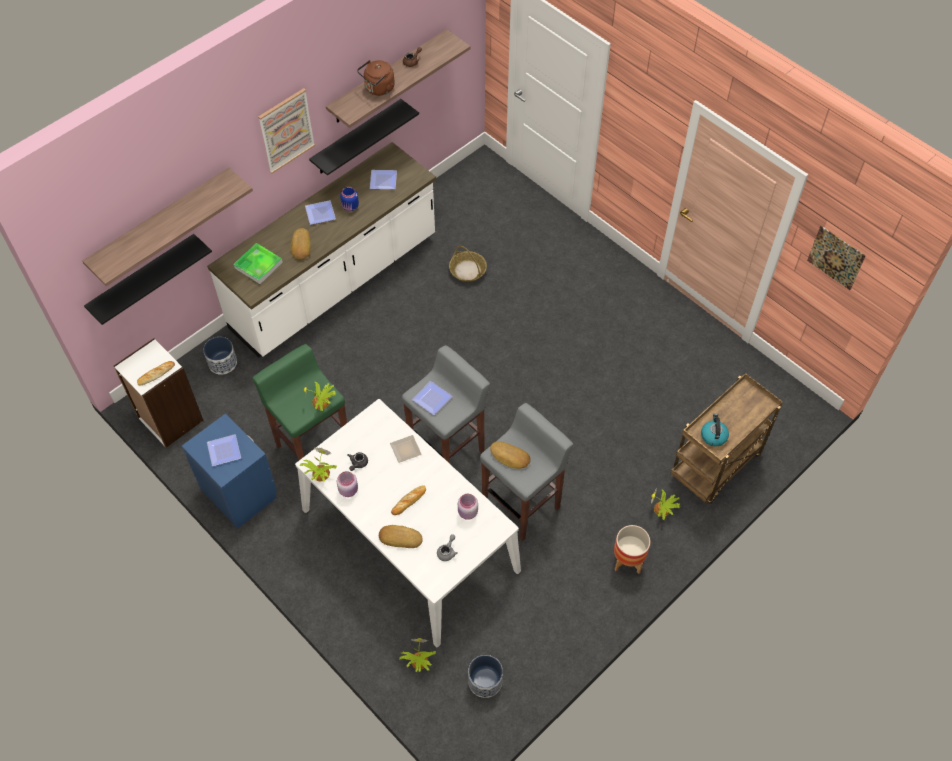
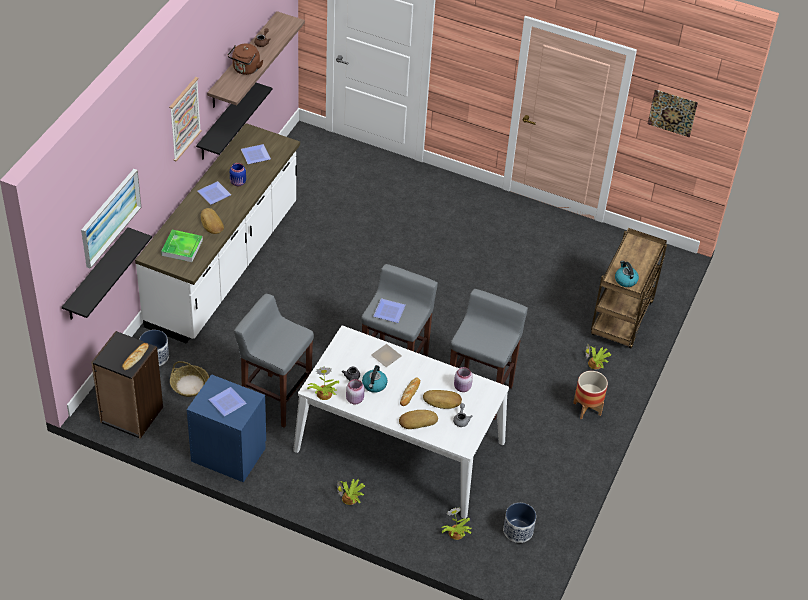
camera: 25 degrees left, 10 degrees down
(161, 222) = (110, 217): shelf -> picture
(170, 419) = (131, 415): white bookcase -> black bookcase
(313, 446) = (275, 400): green stool -> grey stool
(321, 402) = (297, 339): potted plant -> potted plant (351, 498)
(376, 480) = (374, 385): none -> kettle
(467, 270) = (338, 226): basket -> basket (189, 385)
(509, 457) = (476, 336): bread -> bread (442, 401)

